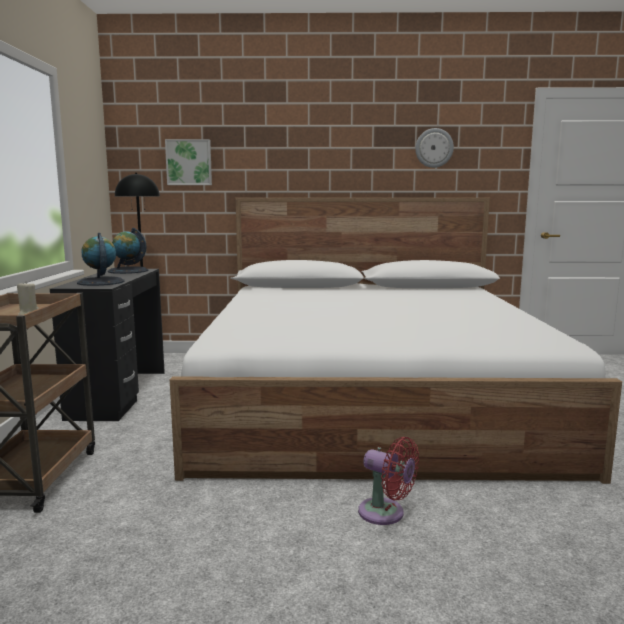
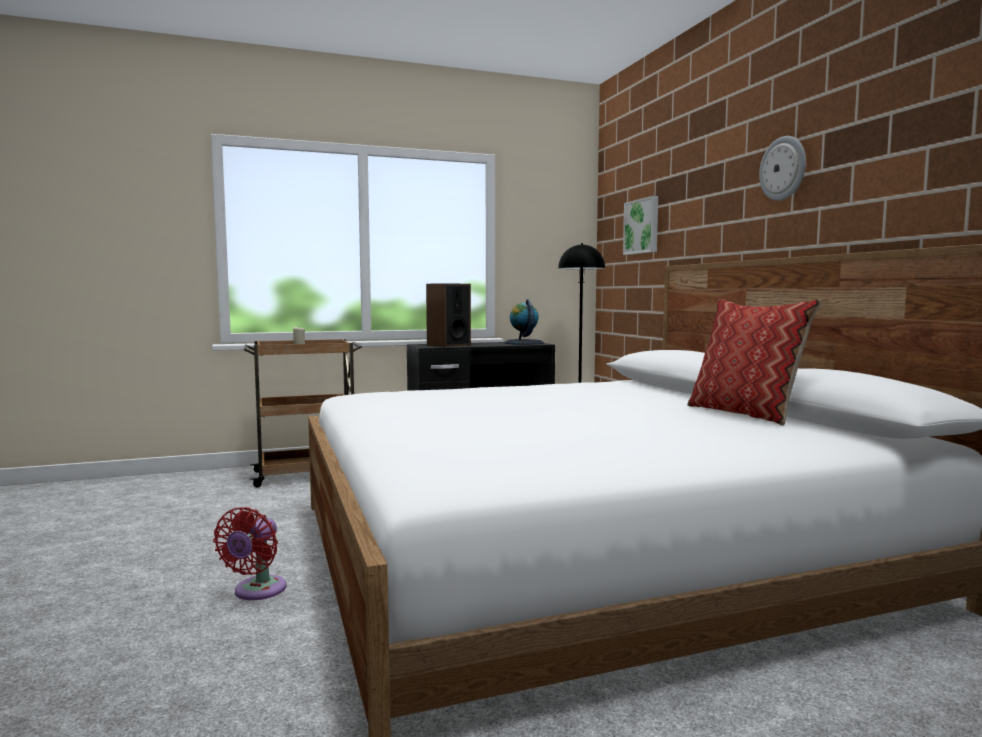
camera: 70 degrees right, 5 degrees down
(100, 282) = (448, 345): globe -> speaker
(400, 290) = (746, 413): none -> pillow
(434, 148) = (918, 149): wall clock -> wall clock (783, 168)

